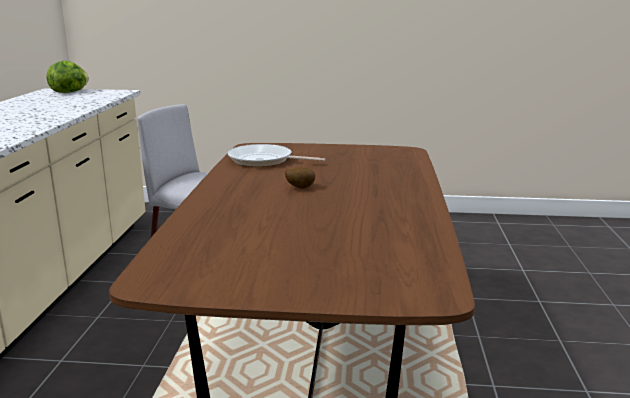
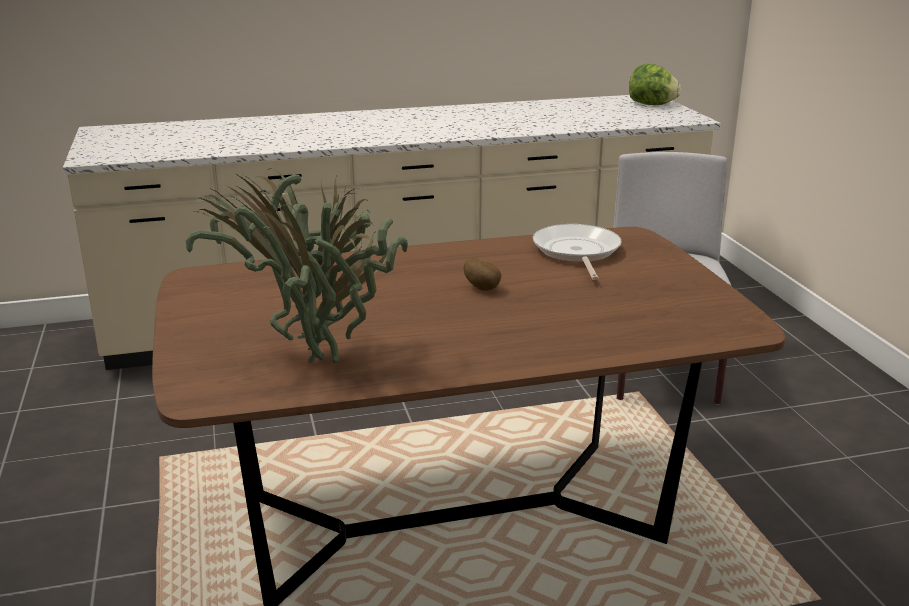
camera: 70 degrees right, 5 degrees up
(380, 247) = (315, 356): none -> potted plant

